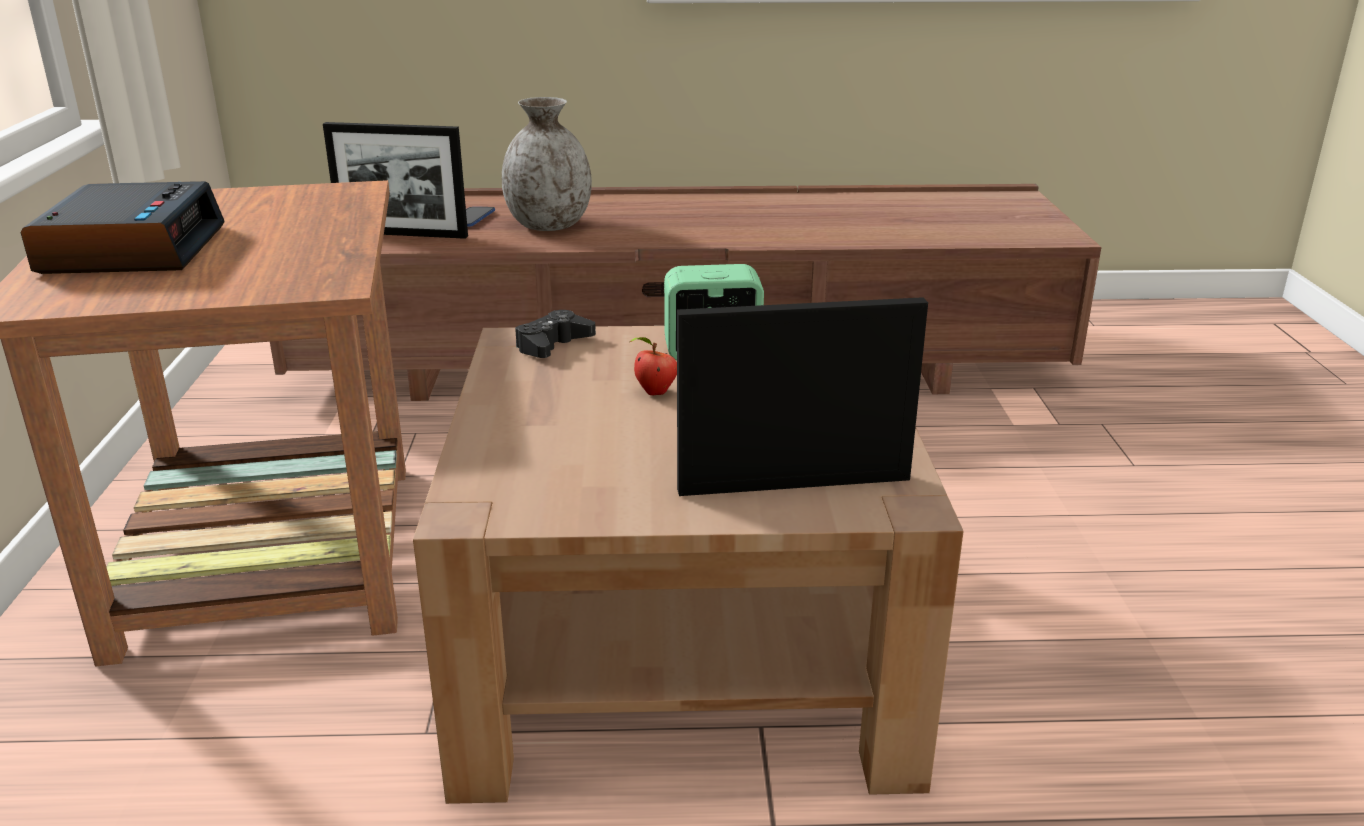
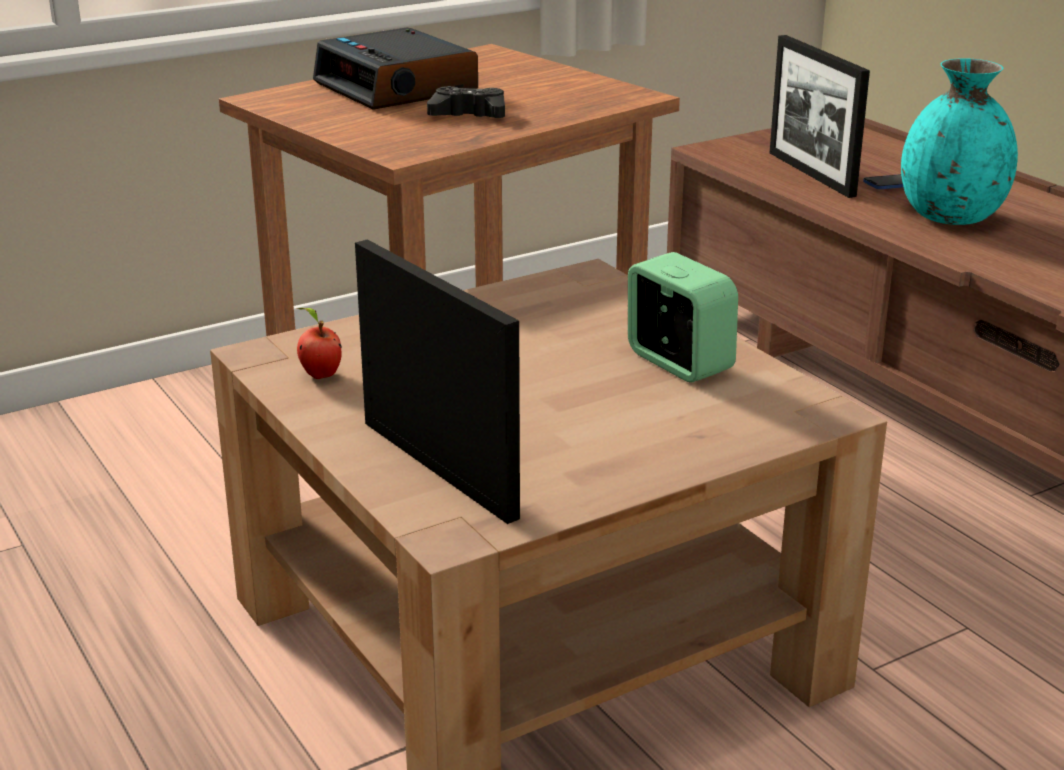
camera: 60 degrees right, 0 degrees up
(132, 249) = (398, 87): alarm clock -> alarm clock turned 90 degrees clockwise
(548, 226) = (950, 217): grey vase -> turquoise vase
(553, 344) = (599, 293): black game controller -> black game controller (469, 114)
(654, 392) = (554, 361): apple -> apple (319, 375)

